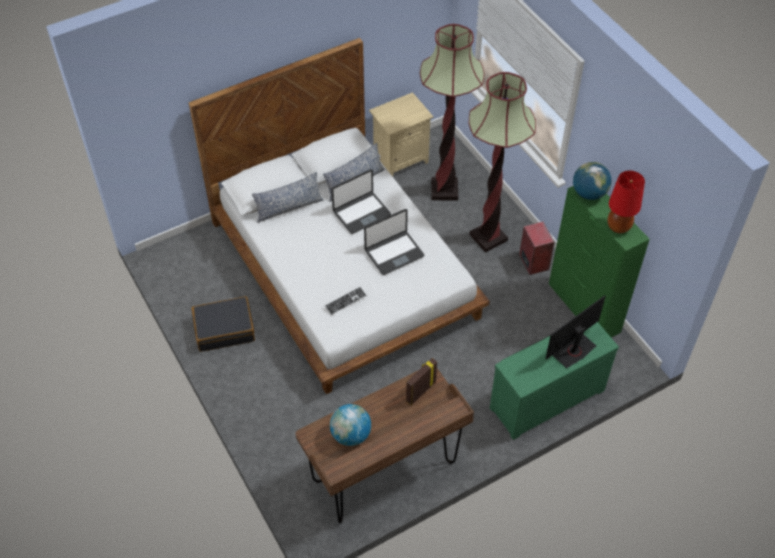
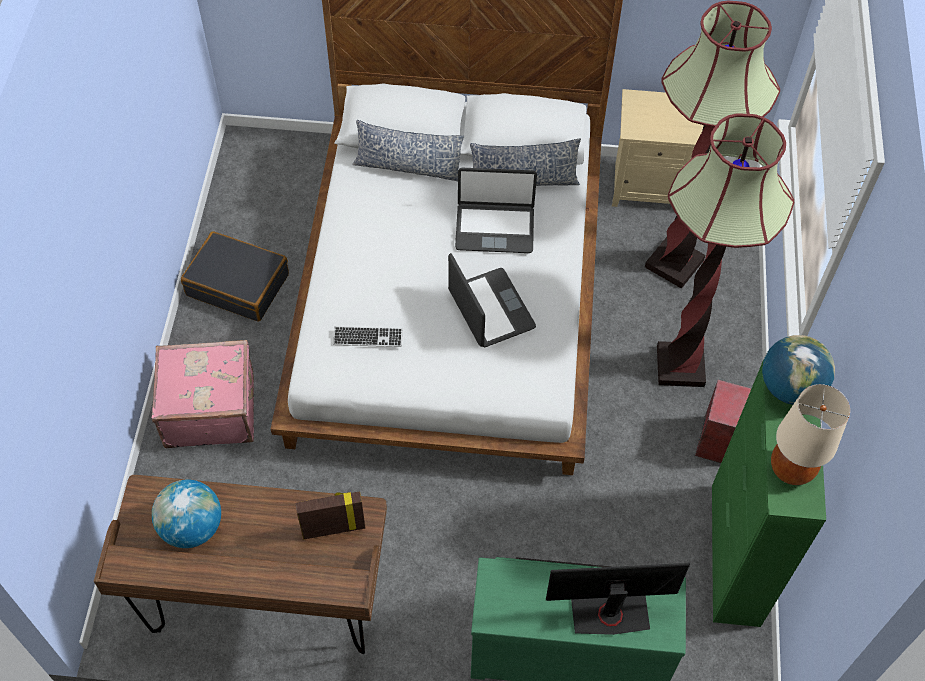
camera: 35 degrees right, 5 degrees up
(267, 400) = (210, 409): none -> pink suitcase
(394, 253) = (490, 309): laptop -> laptop turned 120 degrees counterclockwise
(618, 227) = (791, 469): red table lamp -> beige table lamp

